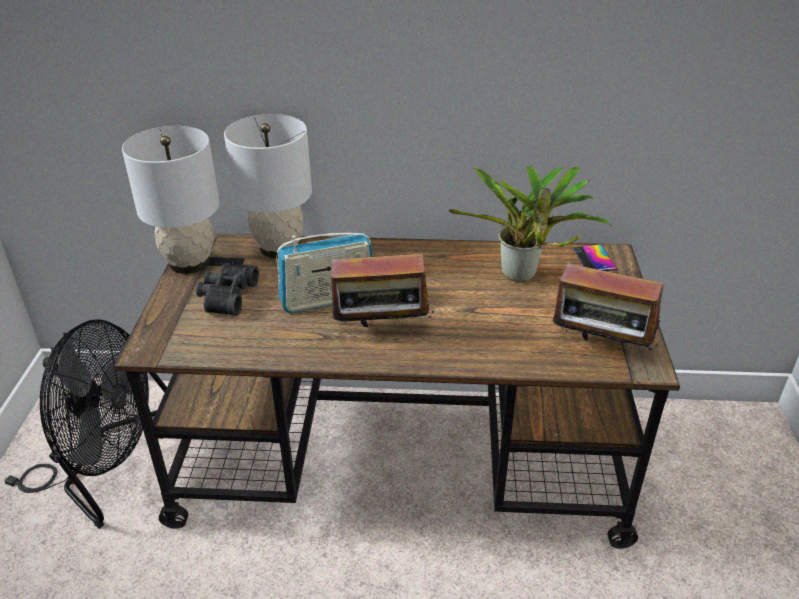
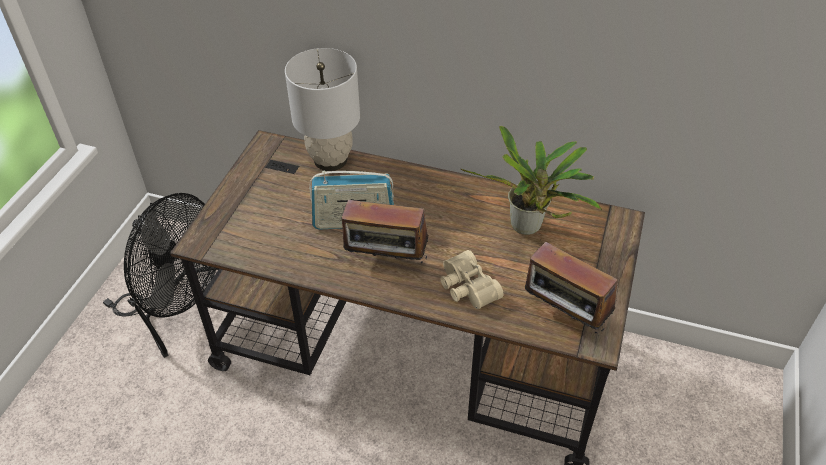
camera: 15 degrees right, 10 degrees up
(190, 262) = (253, 162): white table lamp -> none
(226, 296) = (273, 202): black binoculars -> none
(482, 340) = (466, 288): none -> beige binoculars
(594, 259) = (602, 222): phone -> none

